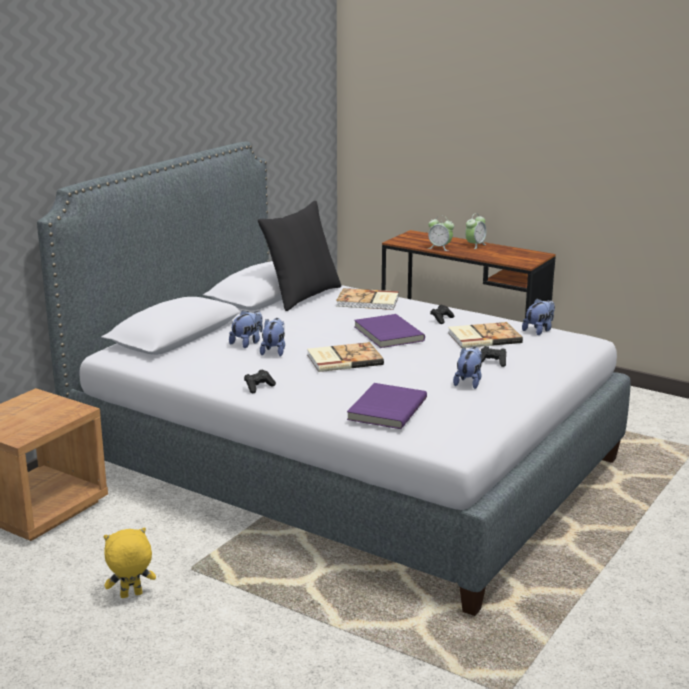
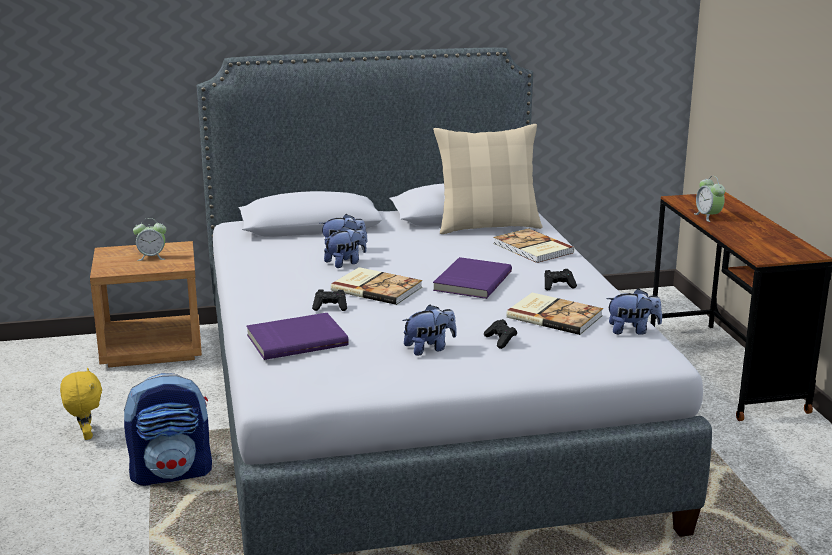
camera: 45 degrees right, 0 degrees up
(131, 596) = (85, 435): yellow plush toy -> yellow plush toy turned 45 degrees clockwise
(258, 387) = (261, 286): black game controller -> black game controller (330, 307)
(262, 583) = (172, 473): none -> backpack
(303, 296) = (487, 226): black pillow -> beige pillow
(475, 245) = (756, 224): alarm clock -> alarm clock (152, 257)

